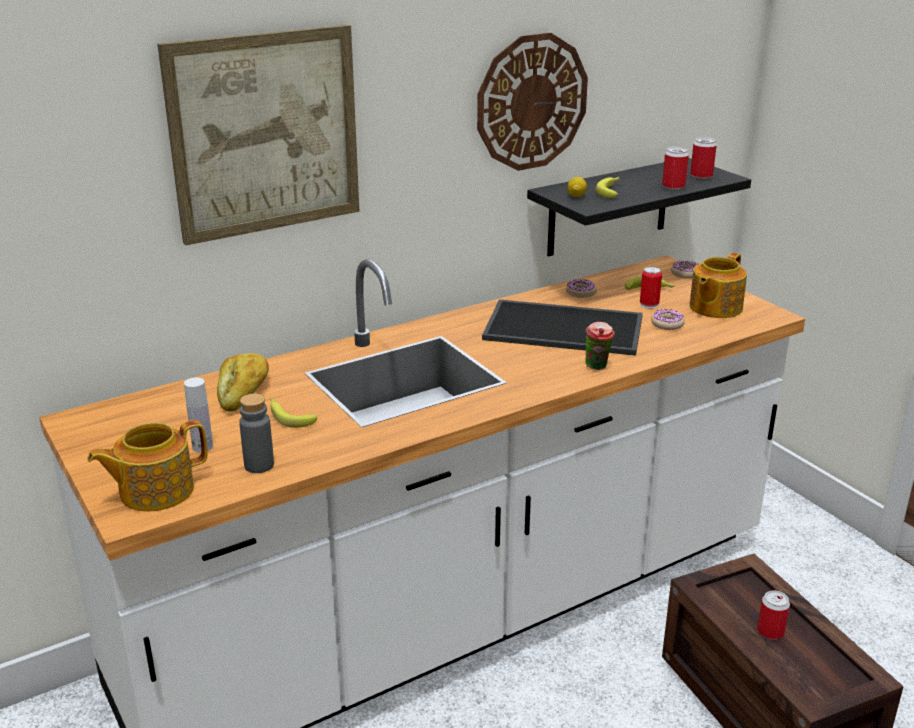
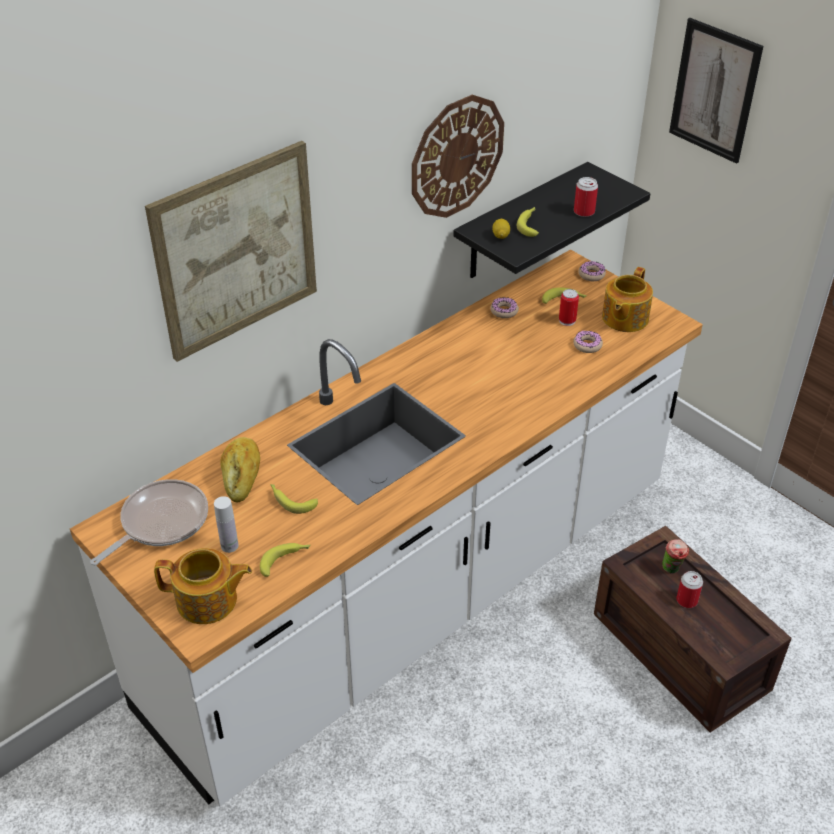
camera: 10 degrees left, 15 degrees up
(137, 421) = (160, 522): none -> frying pan
(155, 491) = (208, 601): teapot -> teapot turned 135 degrees counterclockwise
(259, 465) = (285, 560): grey bottle -> banana
(565, 327) = (500, 359): tray -> none
(597, 367) = (538, 408): cup -> cup (672, 570)
(701, 176) = (605, 192): can -> none
(826, 80) = (714, 91): none -> picture

